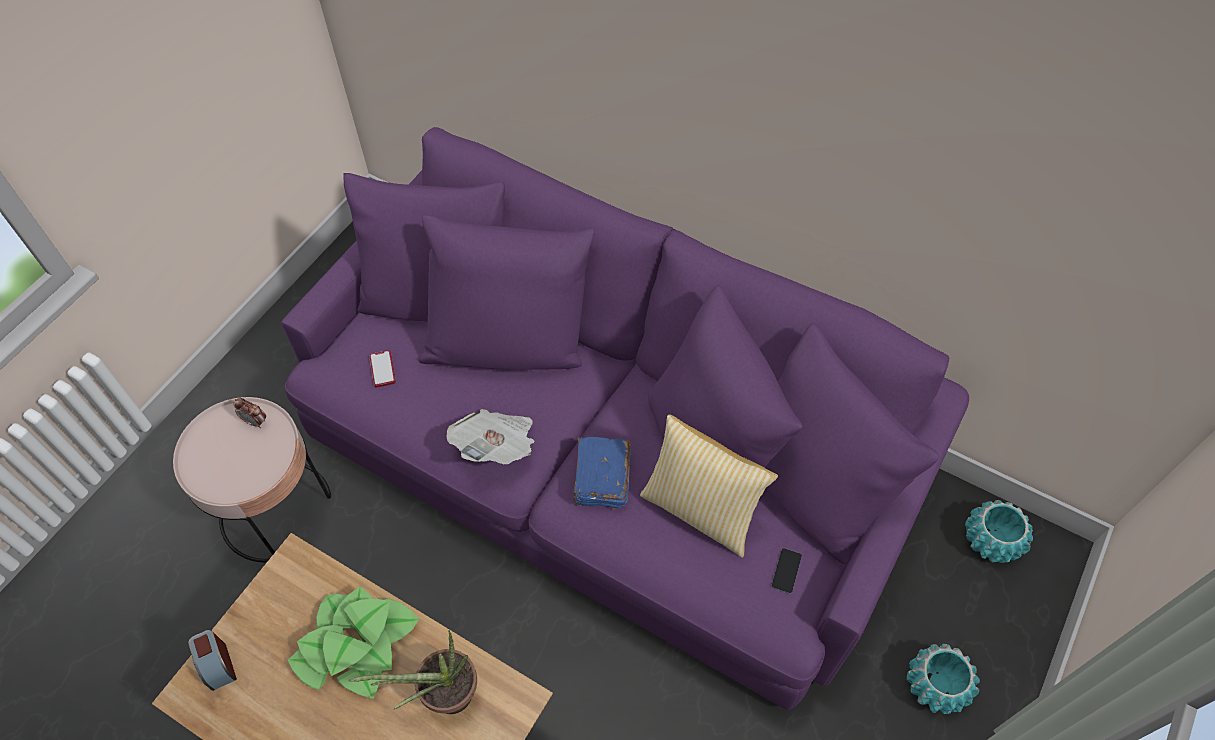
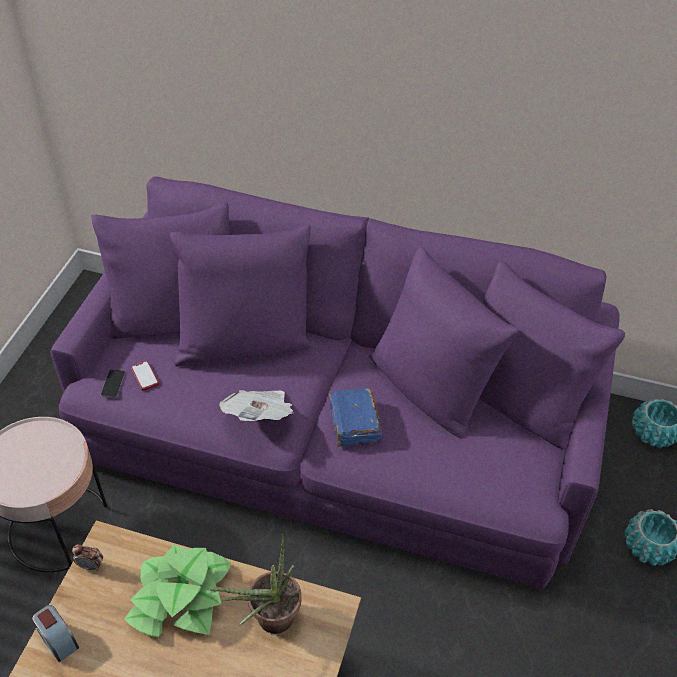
camera: 15 degrees left, 10 degrees down
(255, 421) = (43, 435): alarm clock -> alarm clock (91, 565)
(701, 509) = (441, 431): pillow -> none
(786, 571) = (522, 462): phone -> phone (113, 383)

